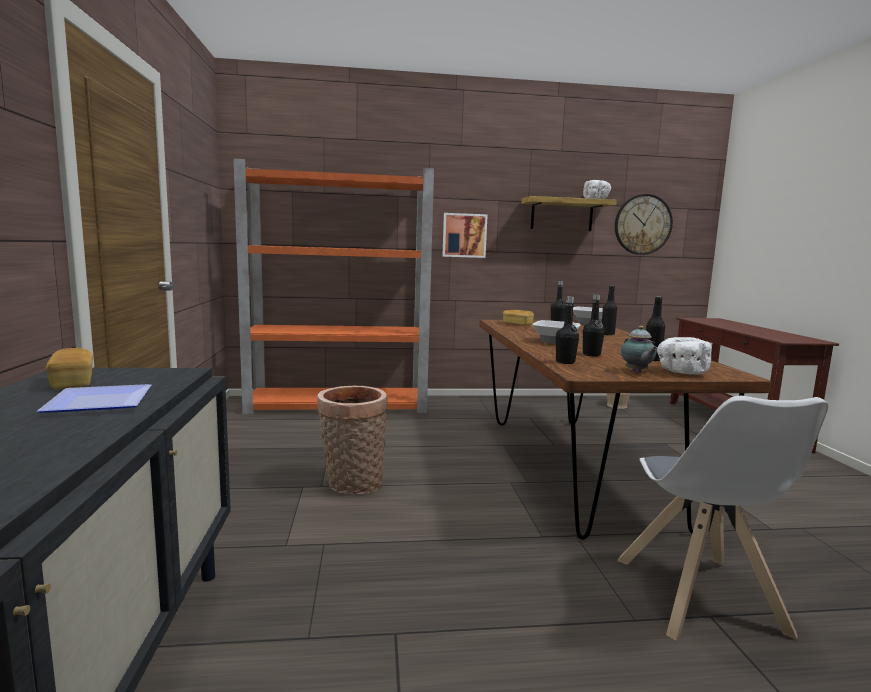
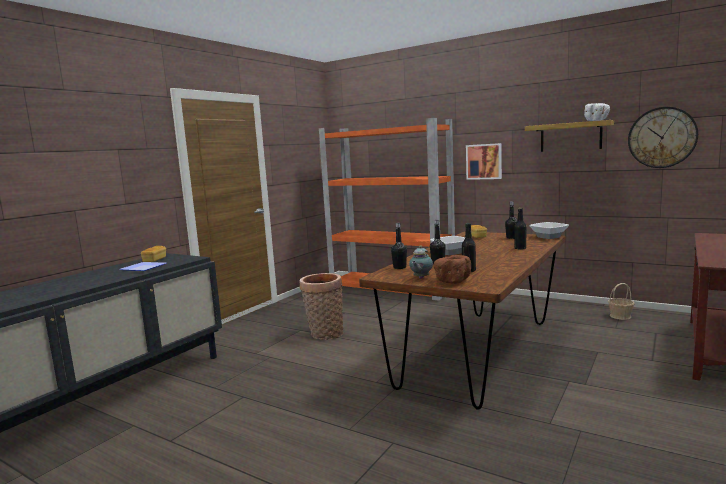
camera: 40 degrees right, 0 degrees up
(681, 372) = (451, 281): white bowl -> brown bowl
(700, 598) = (405, 435): chair -> none

